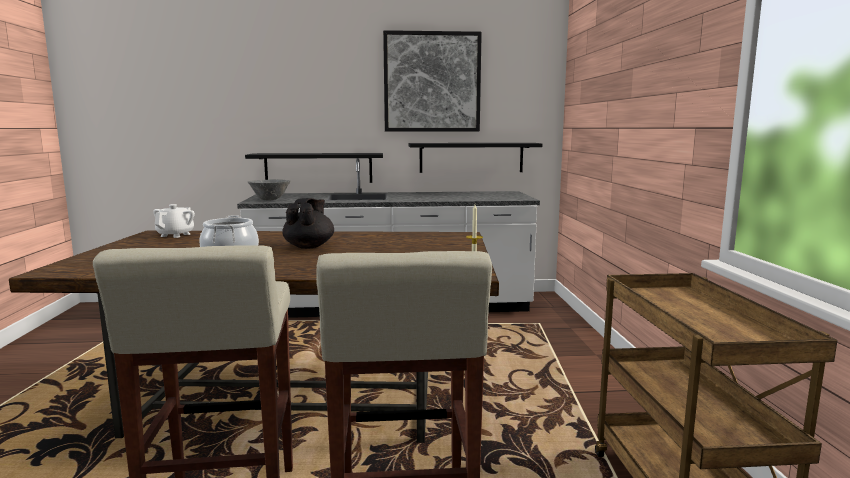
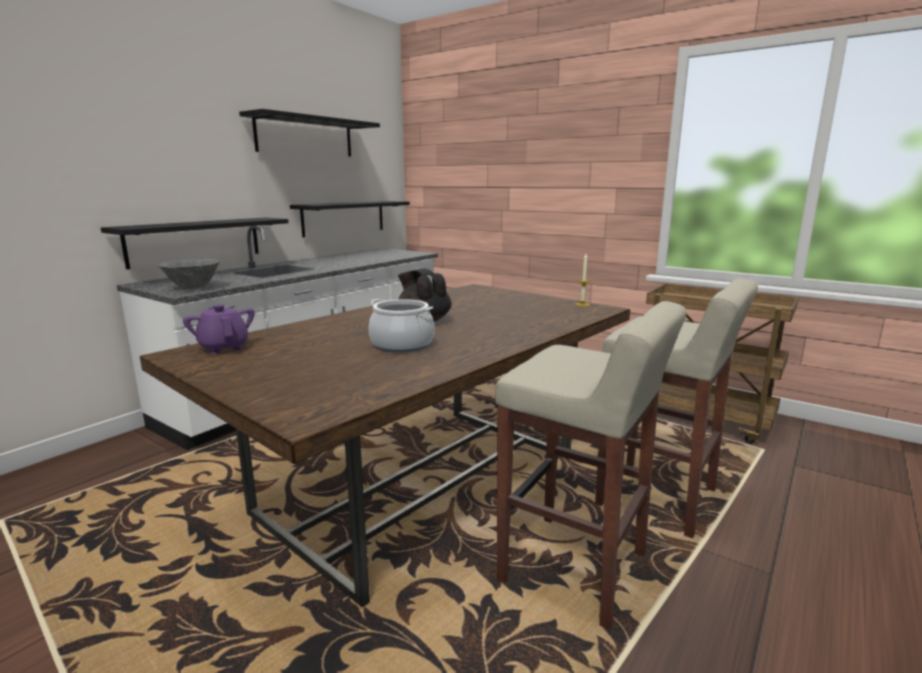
camera: 50 degrees left, 5 degrees up
(176, 235) = (224, 348): white teapot -> purple teapot
(432, 82) = (305, 136): picture -> black shelf

